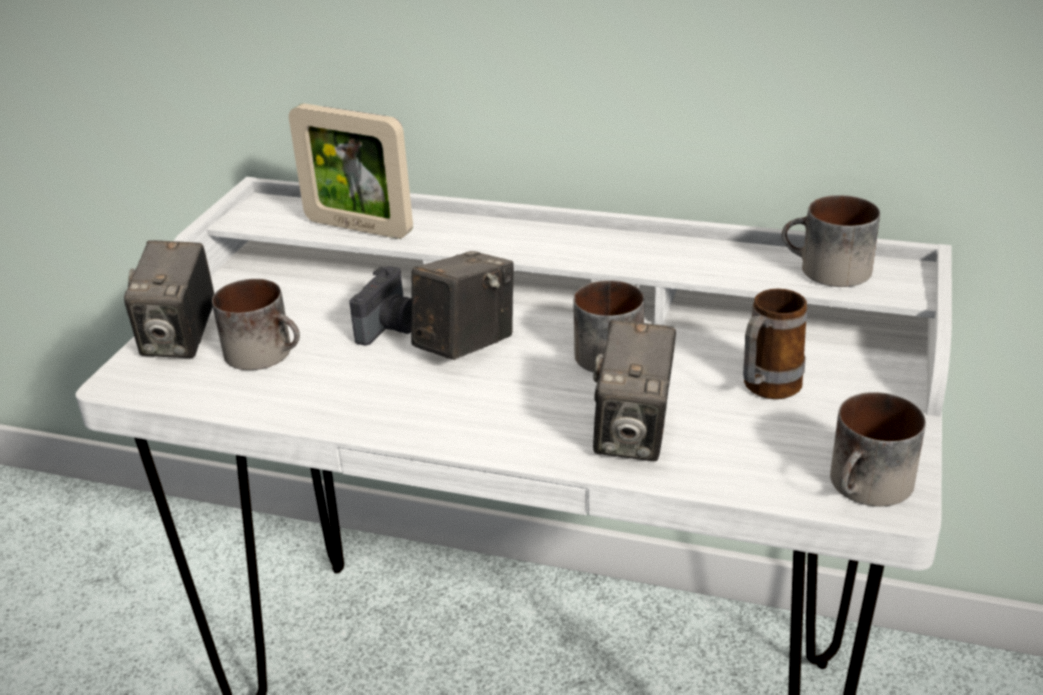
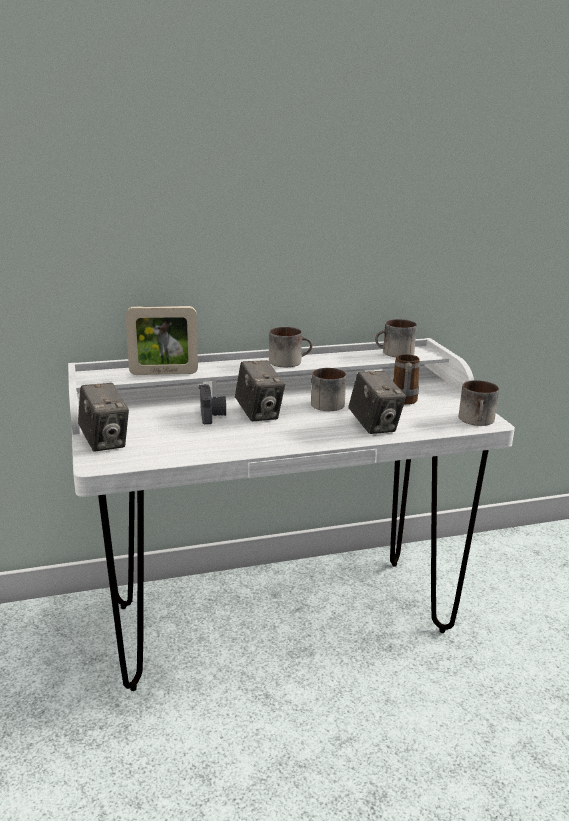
camera: 35 degrees left, 10 degrees down
(267, 352) = (162, 437): mug -> mug (289, 361)
(465, 345) = (259, 414): camera -> camera turned 150 degrees clockwise

